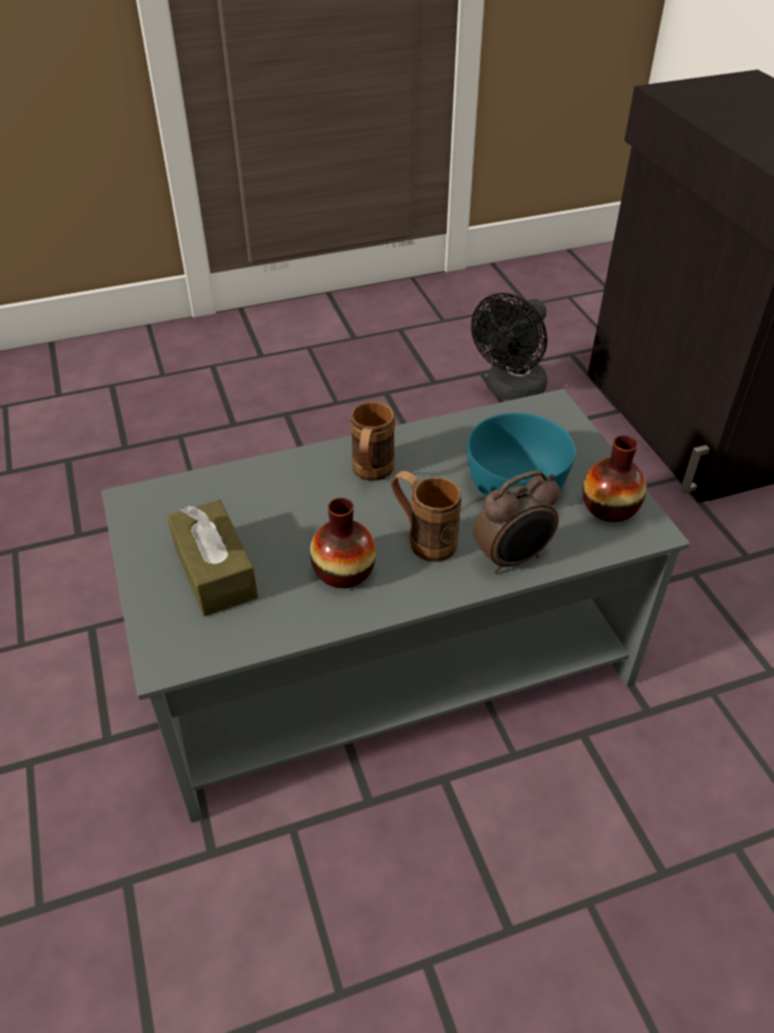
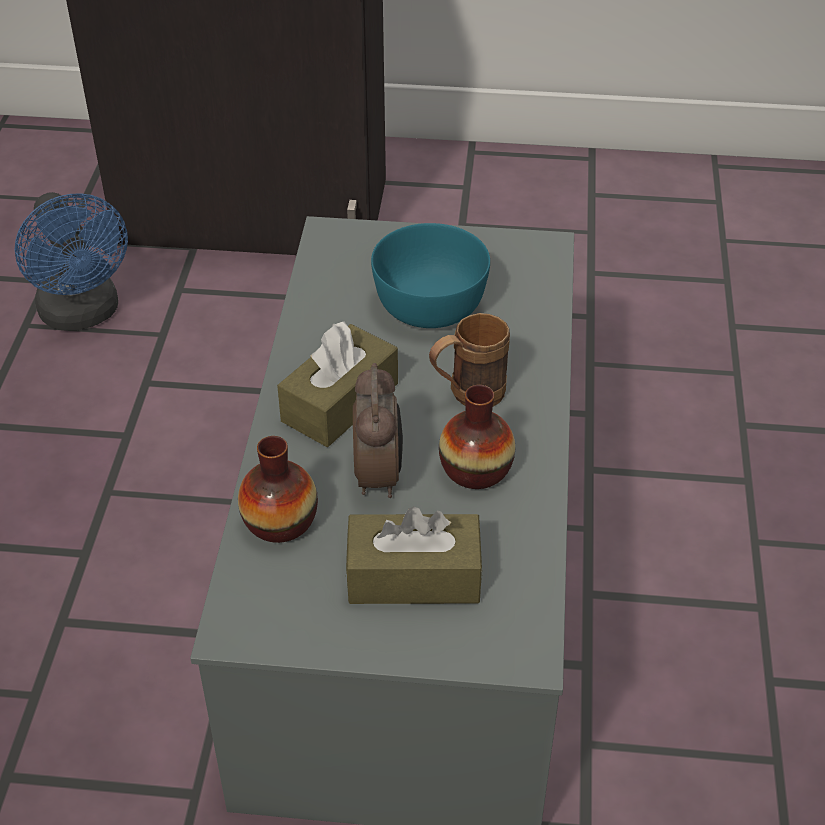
camera: 65 degrees left, 0 degrees up
(370, 474) = (340, 402): brown mug -> brown tissue box
(510, 391) = (83, 315): black fan -> blue fan
(513, 559) = (530, 345): alarm clock -> alarm clock (379, 475)
(609, 507) = (501, 258): vase -> vase (280, 521)

